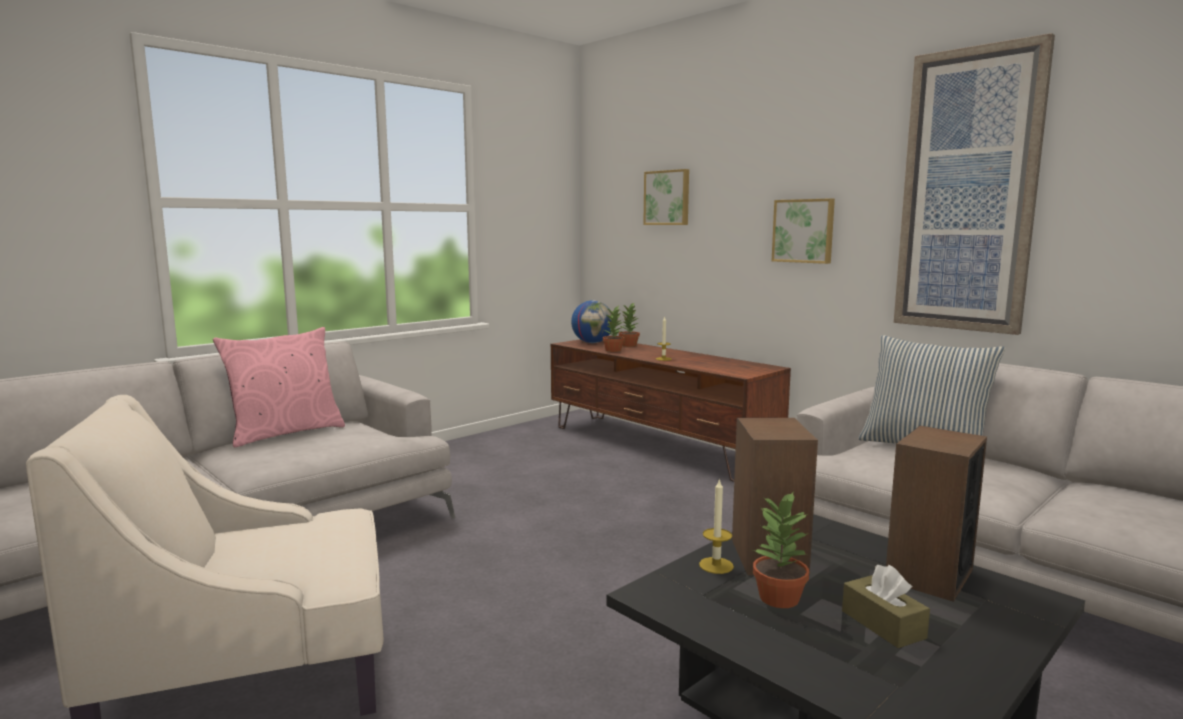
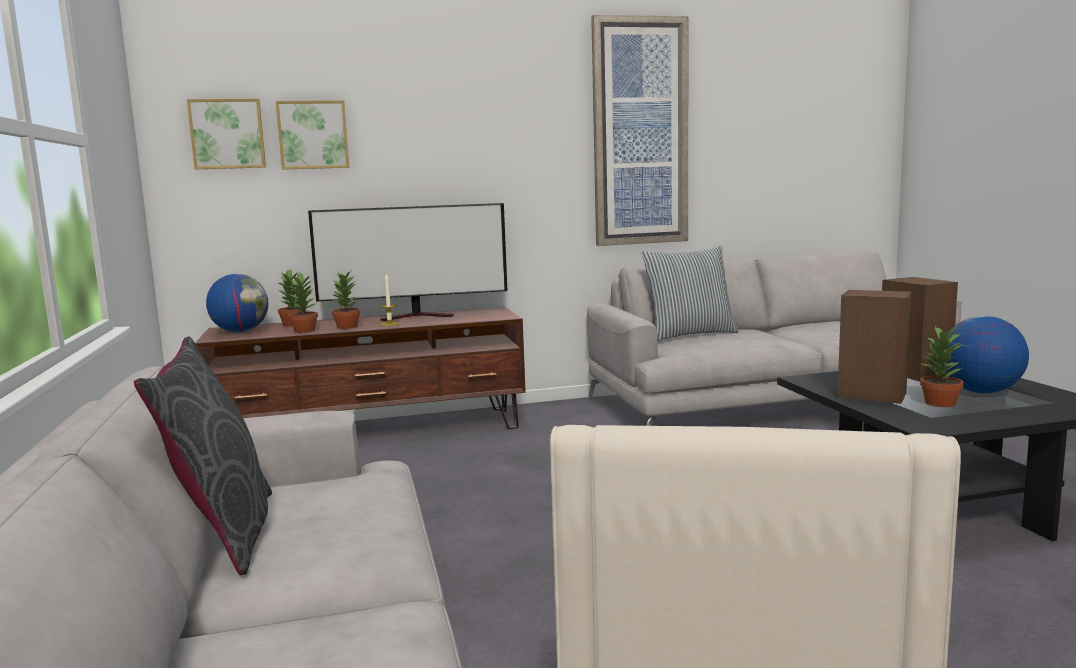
camera: 60 degrees left, 0 degrees up
(285, 433) = (223, 534): pink pillow -> grey pillow
(639, 354) = (347, 327): none -> potted plant
(703, 359) = (419, 316): none -> television
(716, 565) = (882, 407): candle -> none
(803, 231) = (499, 169): picture -> picture (227, 134)
(883, 624) = (980, 392): brown tissue box -> globe

